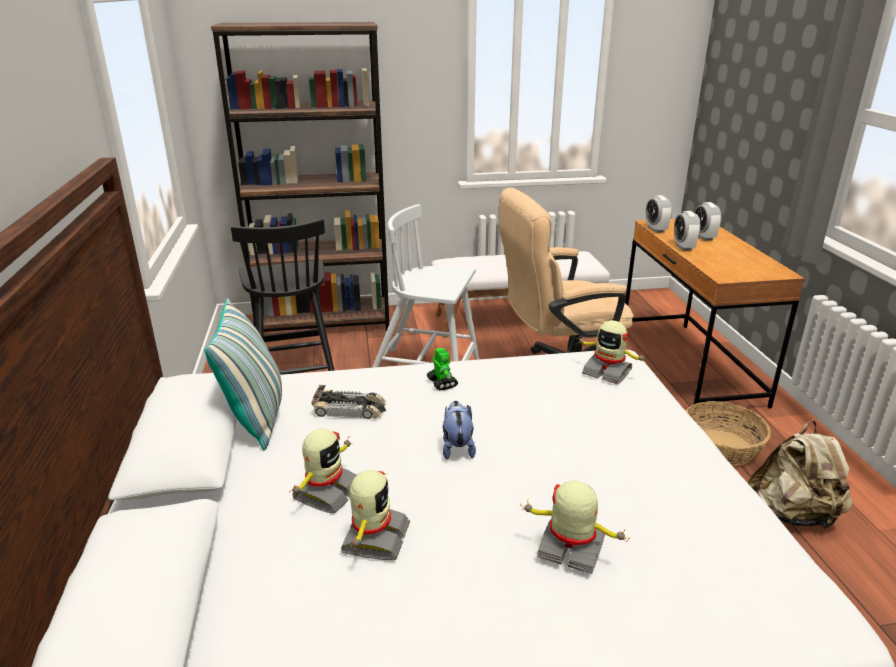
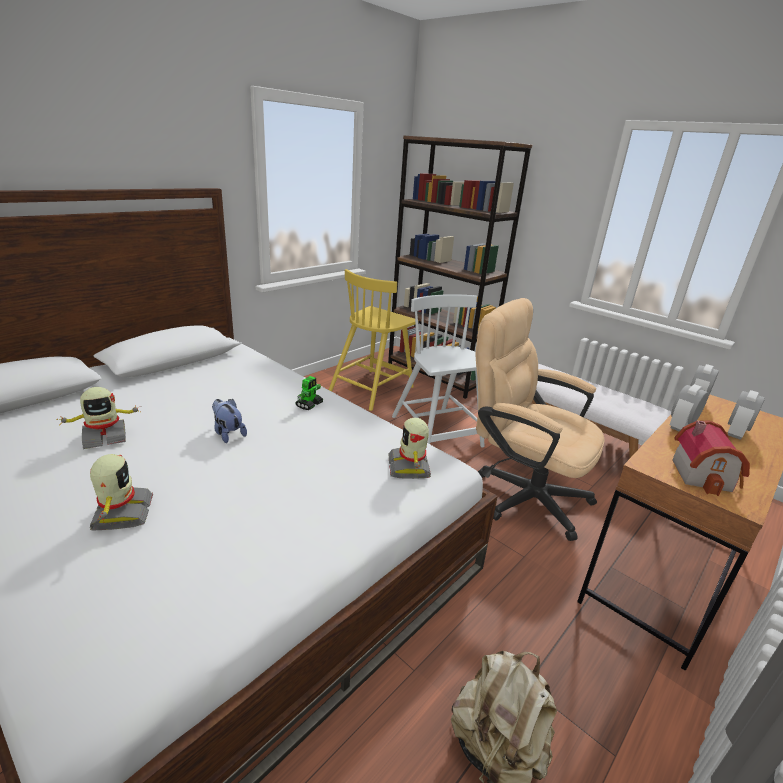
camera: 50 degrees right, 0 degrees up
(256, 417) = (210, 366): pillow -> none
(294, 372) = (372, 389): black chair -> yellow chair
(326, 492) = (146, 409): toy robot -> none
(350, 409) = (243, 387): toy car -> none
(457, 447) = (228, 433): plush toy -> plush toy turned 90 degrees counterclockwise
(720, 447) = (548, 642): basket -> none
(746, 267) = (704, 475): none -> toy house

